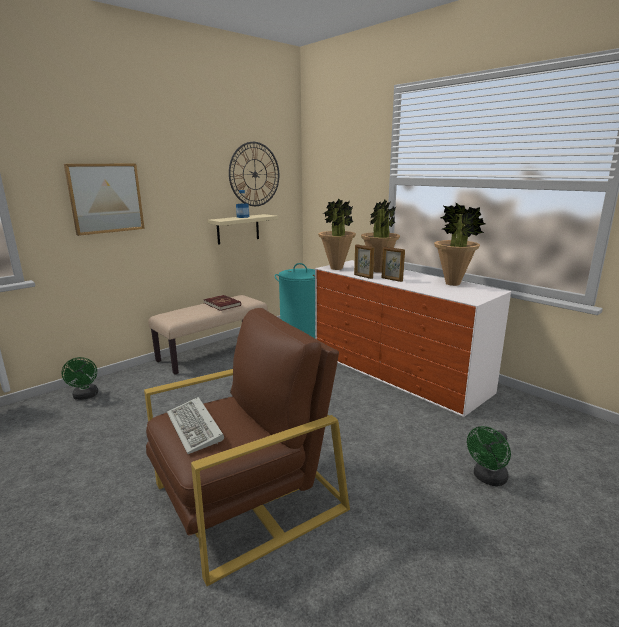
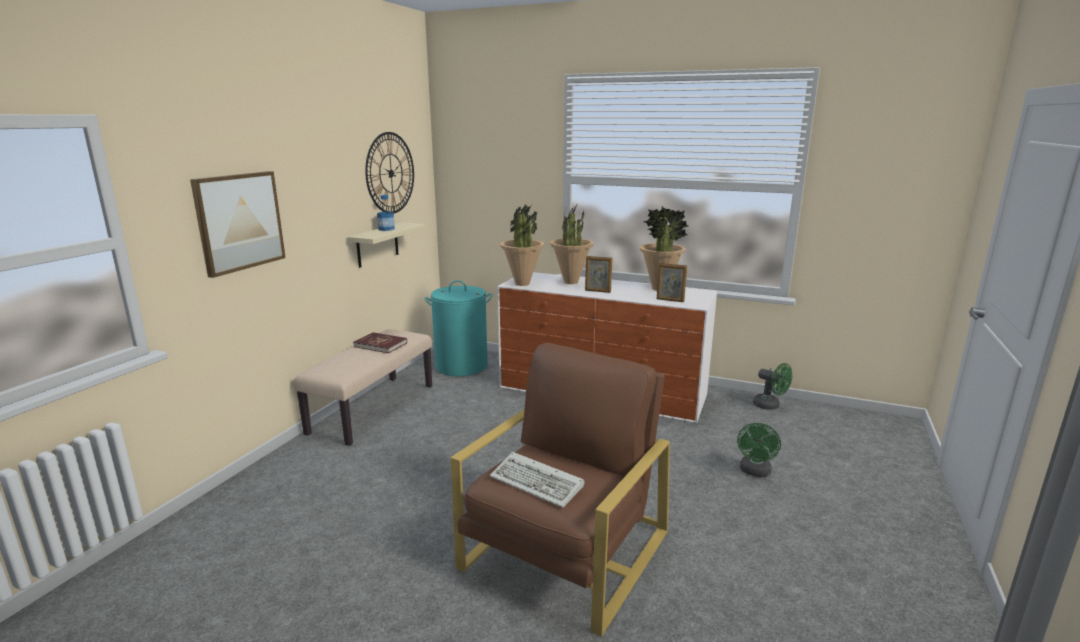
camera: 25 degrees left, 0 degrees up
(85, 396) = (249, 500): green fan -> green fan (770, 406)
(363, 276) = (564, 291): picture frame -> picture frame (670, 300)

